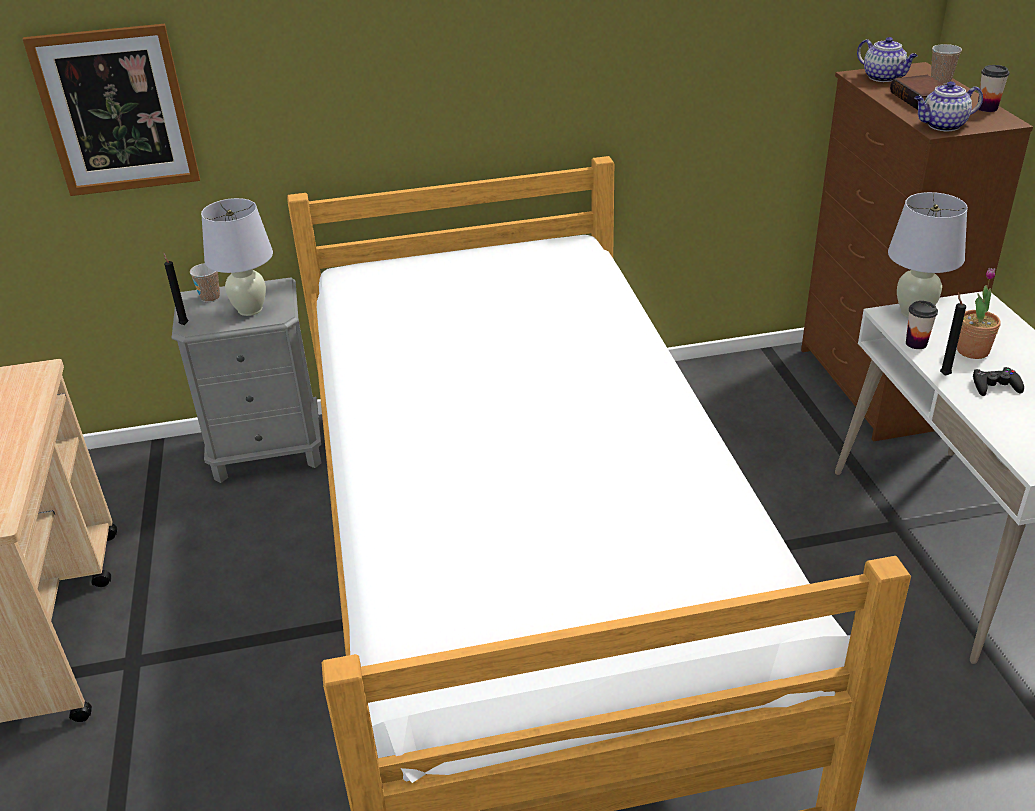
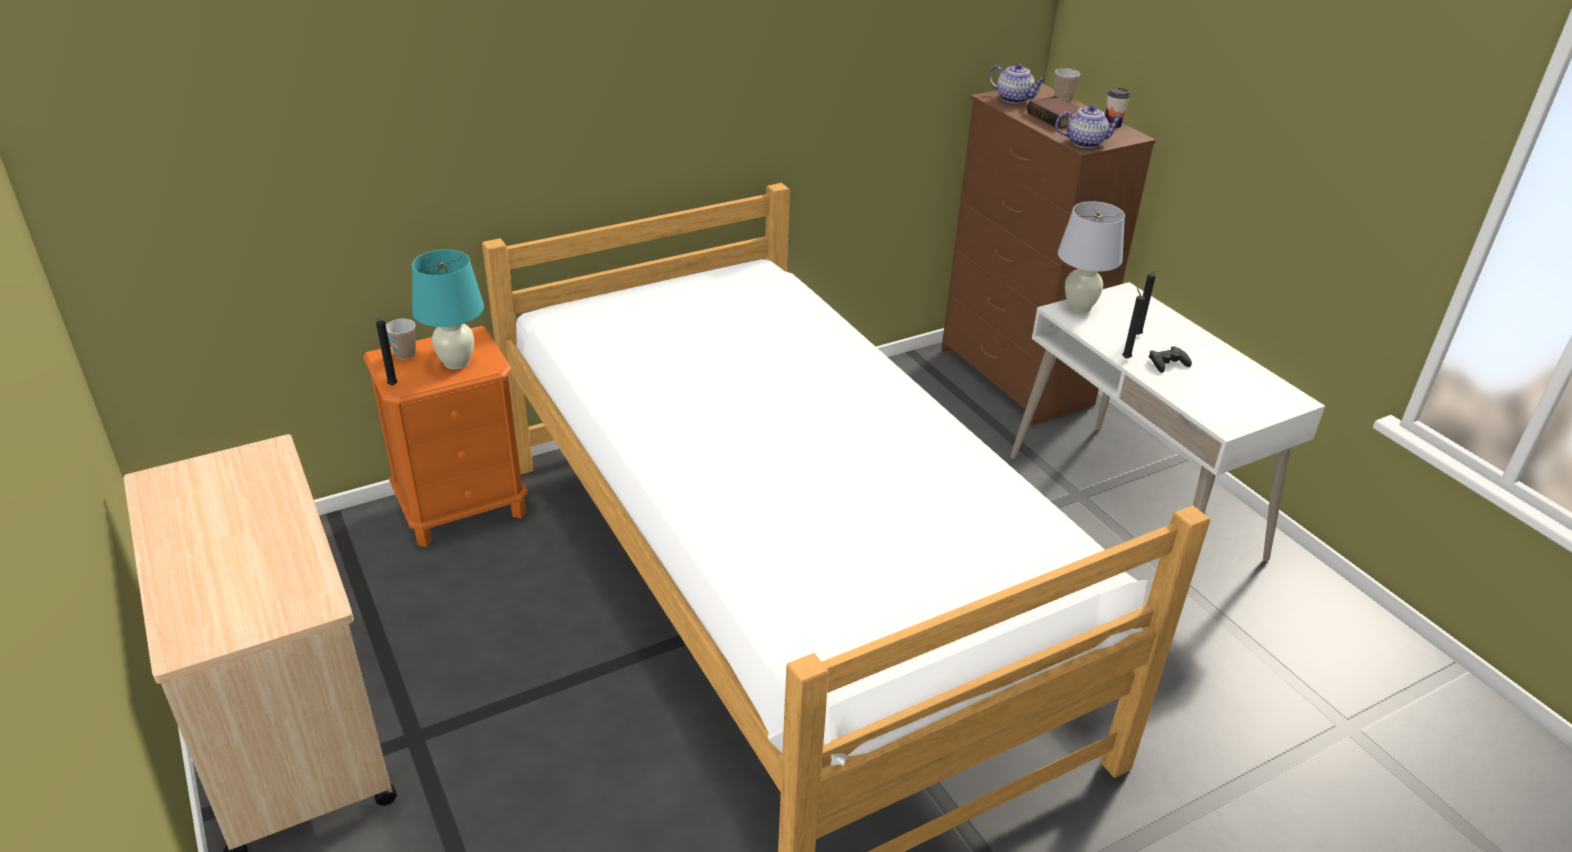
camera: 20 degrees left, 0 degrees up
(116, 111) = (306, 167): picture -> none
(250, 310) = (456, 363): white table lamp -> turquoise table lamp
(268, 451) = (463, 508): grey nightstand -> orange nightstand
(916, 343) = (1092, 333): cup -> none
(942, 126) = (1086, 142): teapot -> teapot turned 150 degrees counterclockwise
(972, 351) = (1138, 335): potted plant -> black candle

